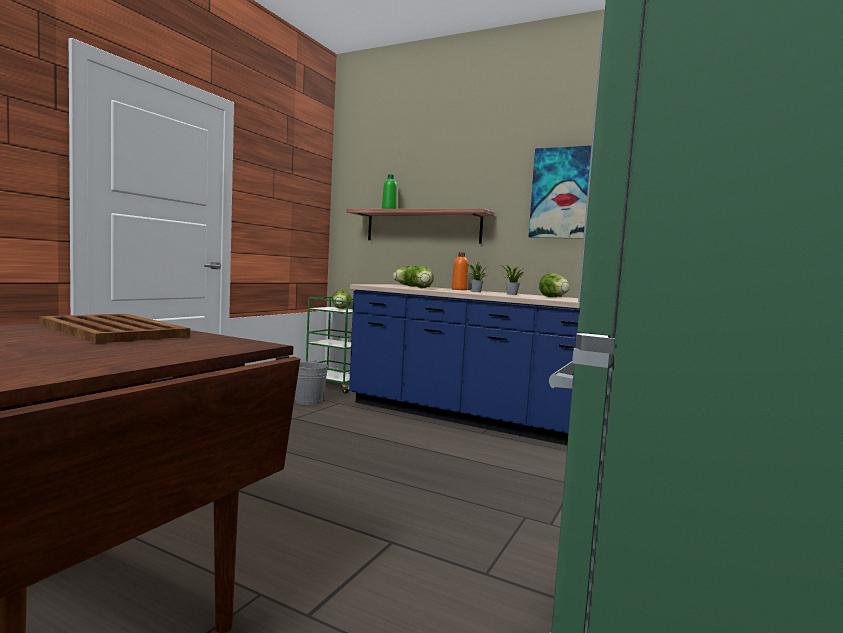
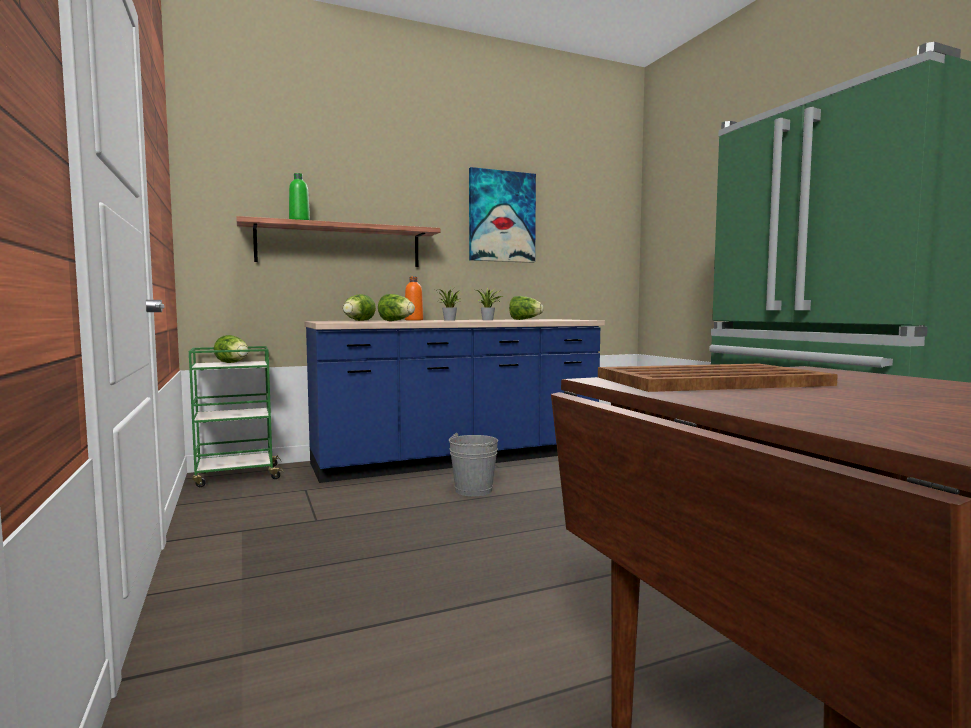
camera: 50 degrees left, 0 degrees up
(308, 401) = (266, 500): grey bucket -> grey bucket (473, 490)

